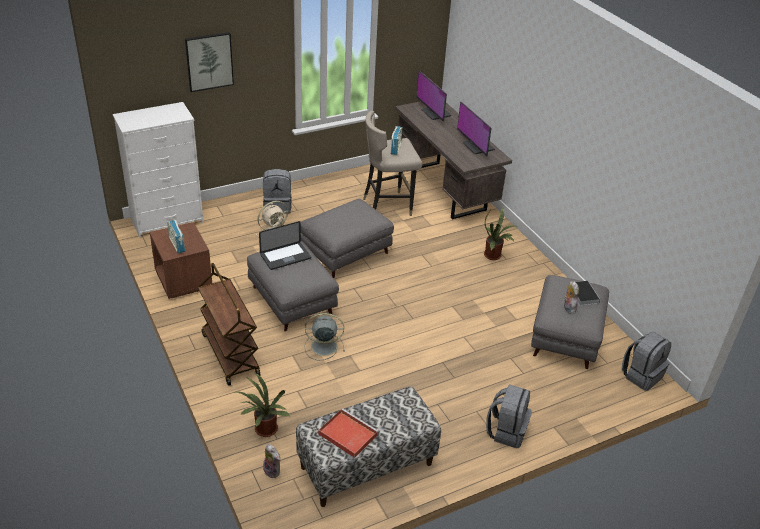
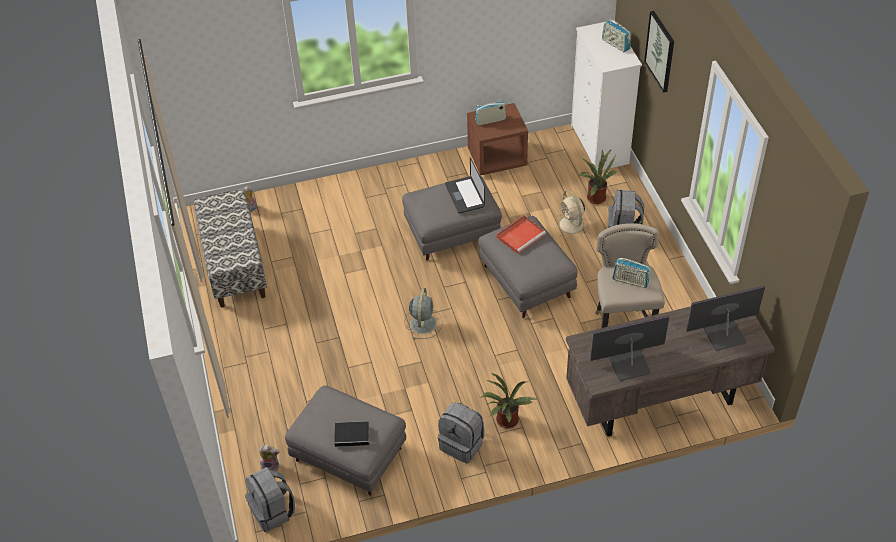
camera: 105 degrees right, 10 degrees up
(152, 113) = (615, 44): none -> radio
(230, 354) = (387, 188): brown cart -> none
(264, 430) = (292, 206): potted plant -> potted plant (595, 197)
(323, 346) = (382, 250): grey fan -> grey fan (423, 323)
(346, 434) = (222, 216): red tray -> red tray (521, 235)
(506, 431) = (238, 369): grey backpack -> grey backpack (462, 444)
(568, 308) = (334, 414): plush toy -> plush toy (271, 466)

